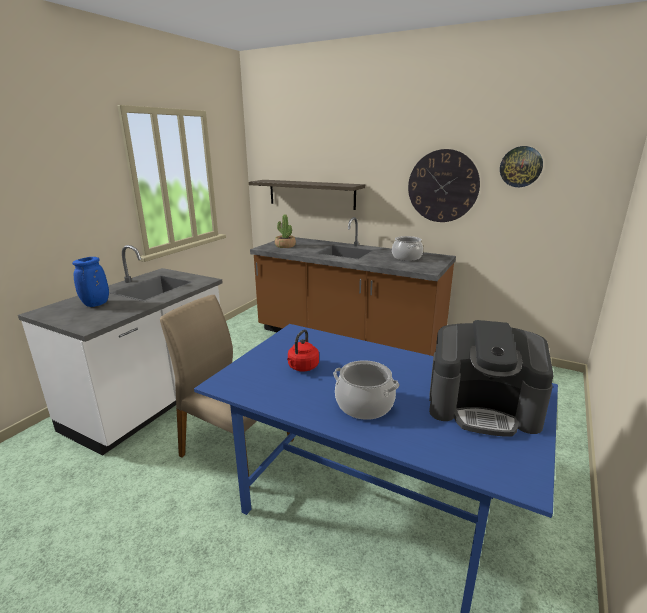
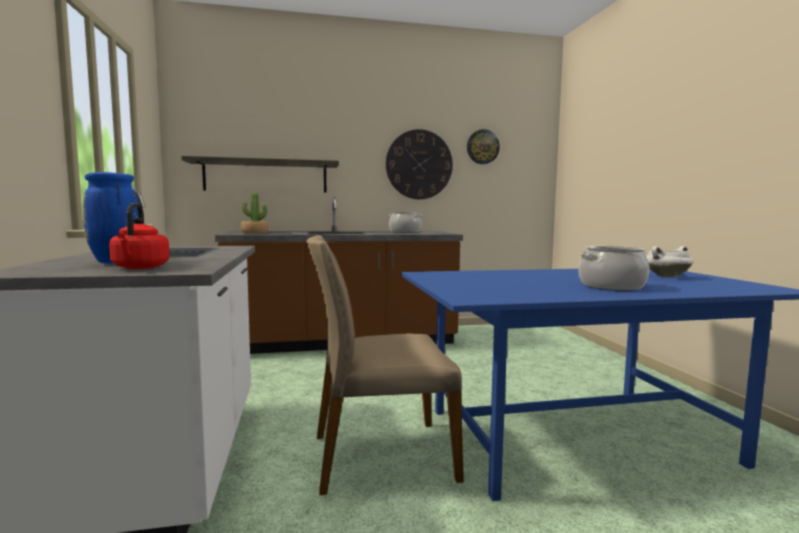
camera: 40 degrees left, 15 degrees down
(302, 367) = (504, 283): red kettle -> red kettle (140, 268)
(483, 407) = (666, 276): coffee machine -> white cooking pot

